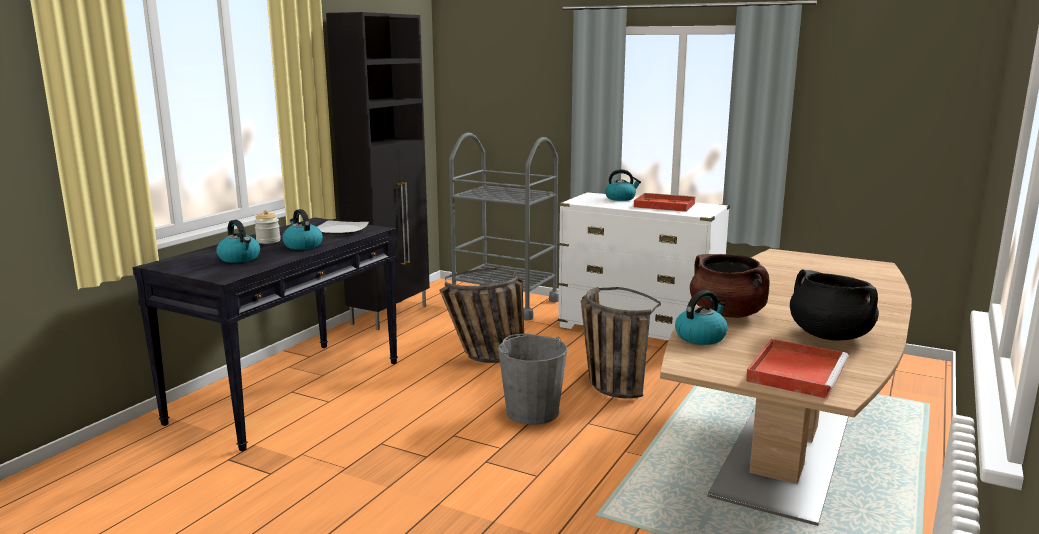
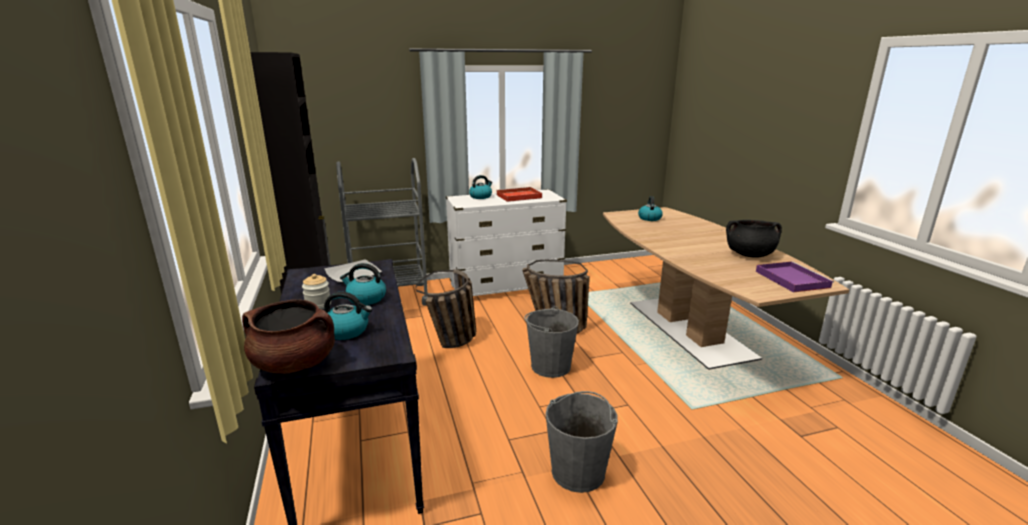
camera: 45 degrees left, 5 degrees up
(383, 493) = (578, 471): none -> grey bucket
(700, 337) = (718, 275): kettle -> kettle (649, 218)
(727, 313) = (691, 257): brown cooking pot -> brown cooking pot (295, 364)
(796, 371) = (790, 279): red tray -> purple tray

